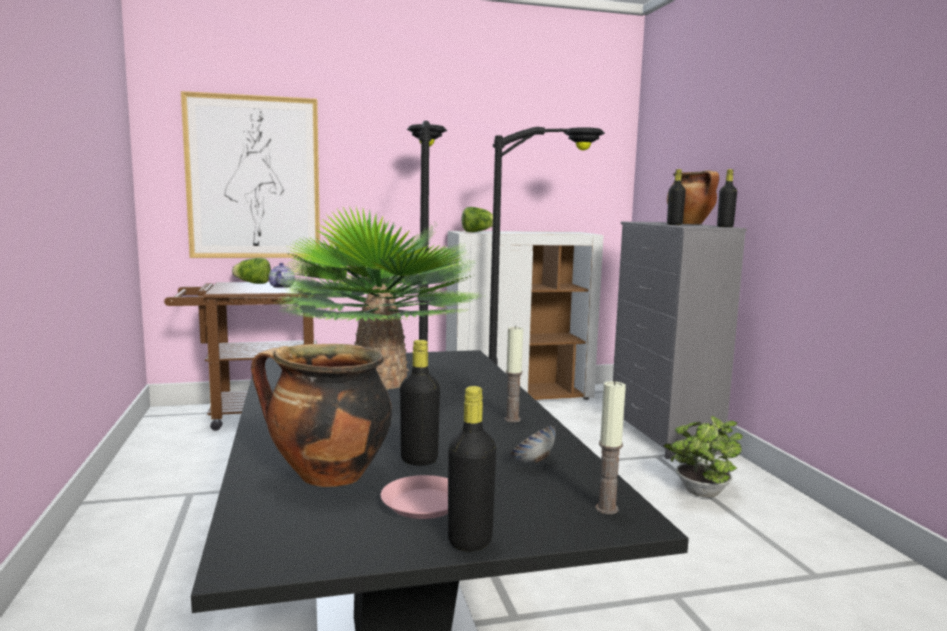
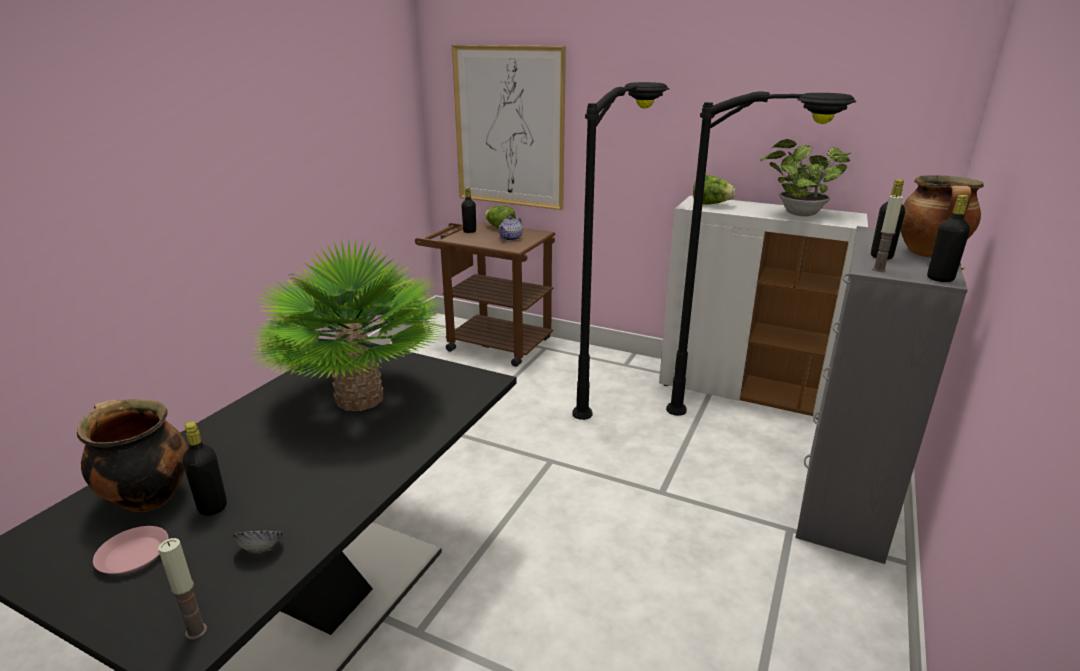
camera: 40 degrees right, 15 degrees up
(470, 541) = (85, 607): black bottle -> black bottle (469, 231)
(512, 419) = (349, 489): candle -> candle (879, 269)
(700, 494) = (766, 601): potted plant -> potted plant (797, 214)

